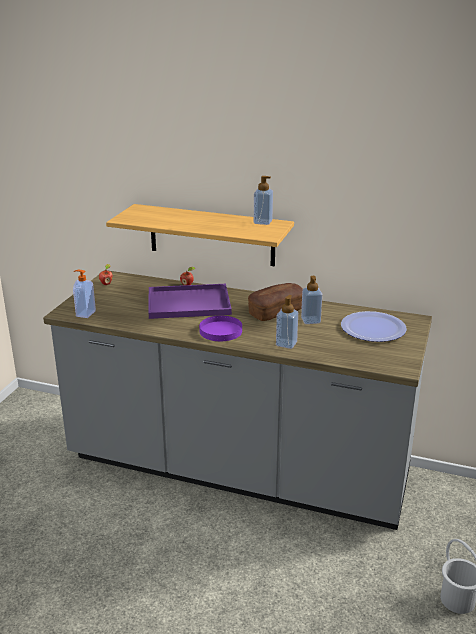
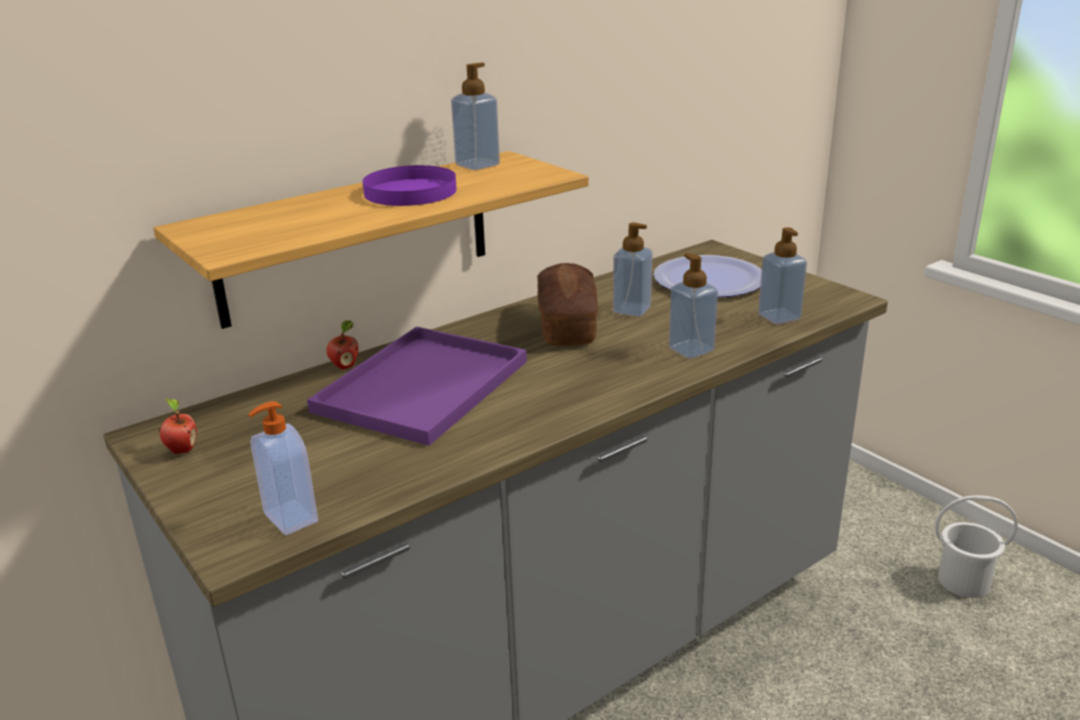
camera: 55 degrees left, 0 degrees up
(220, 331) = (578, 389): purple plate -> purple plate (410, 192)
(351, 355) = (779, 317): none -> soap dispenser

